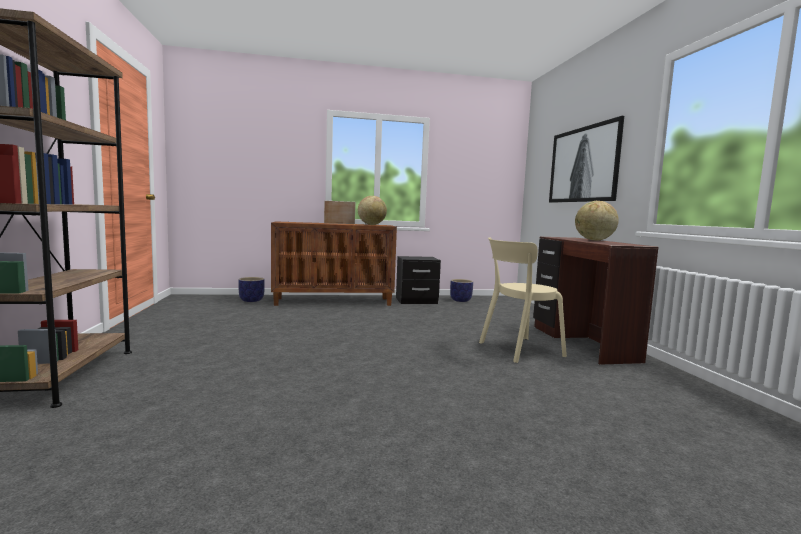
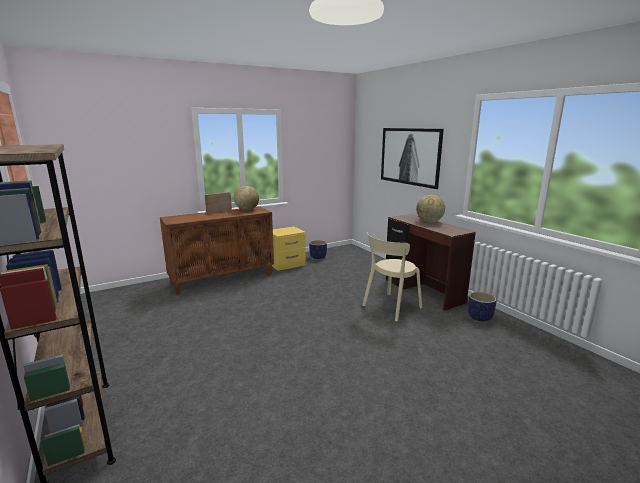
camera: 20 degrees left, 10 degrees up
(252, 300) = (150, 291): planter -> planter (479, 317)
(416, 301) = (287, 264): black nightstand -> yellow nightstand

